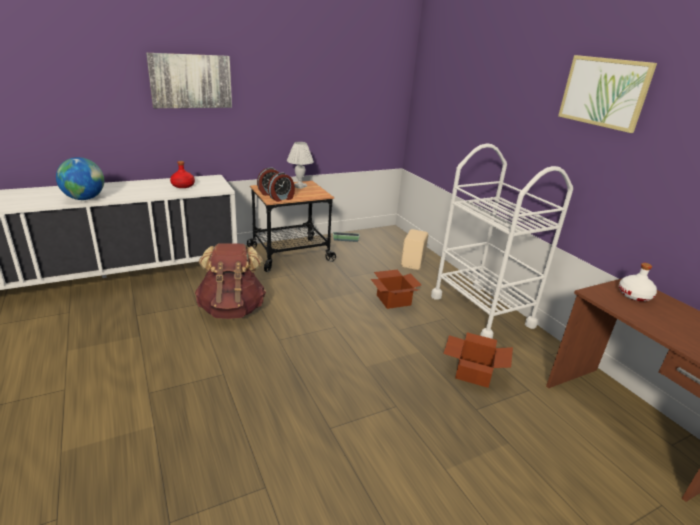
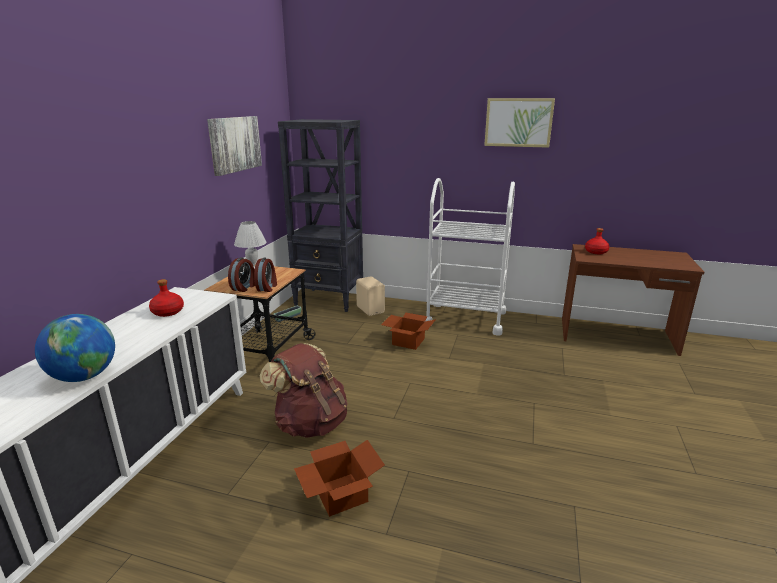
camera: 45 degrees left, 5 degrees down
(191, 81) = (123, 174): picture -> picture (234, 144)
(396, 242) = (329, 300): none -> black bookcase
(472, 372) = (526, 356): cardboard box -> cardboard box (339, 494)
(634, 295) = (596, 252): white bottle -> red bottle

